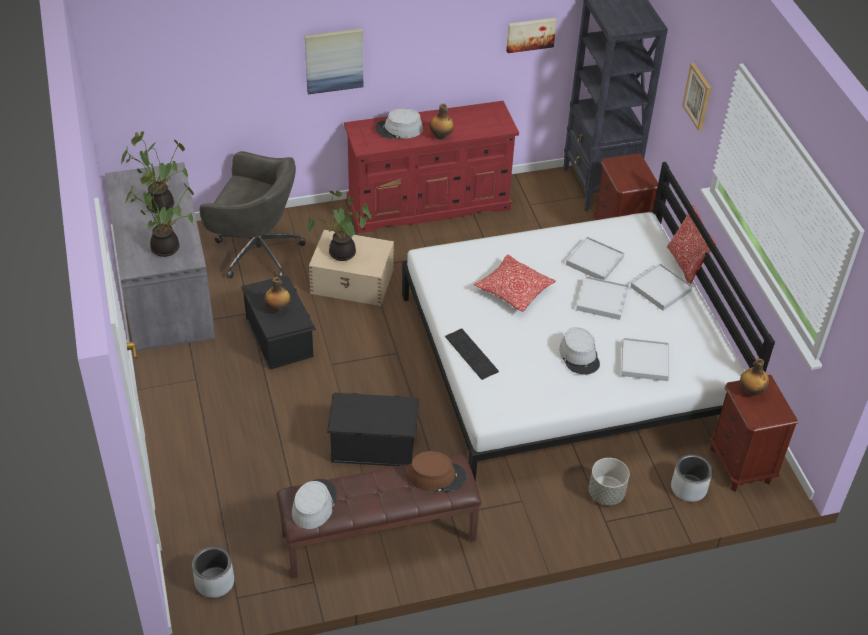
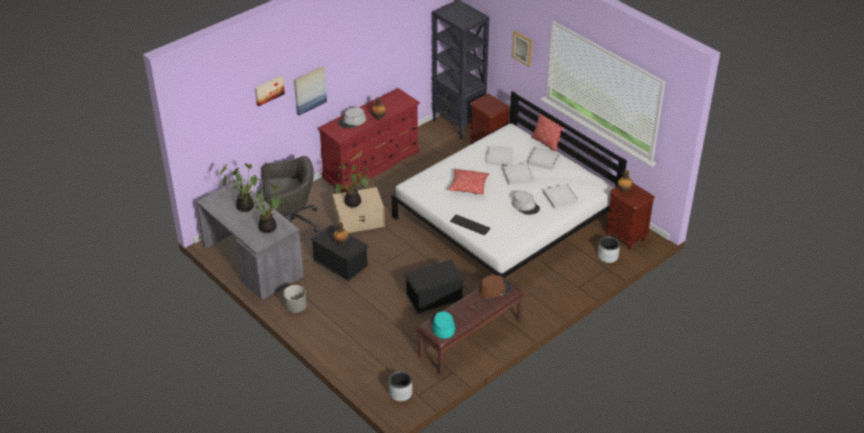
camera: 25 degrees left, 5 degrees down
(314, 504) = (442, 325): grey hat -> turquoise hat
(530, 34) = (407, 43): picture -> picture (269, 90)
(606, 494) = (569, 274): grey planter -> grey planter (295, 307)

